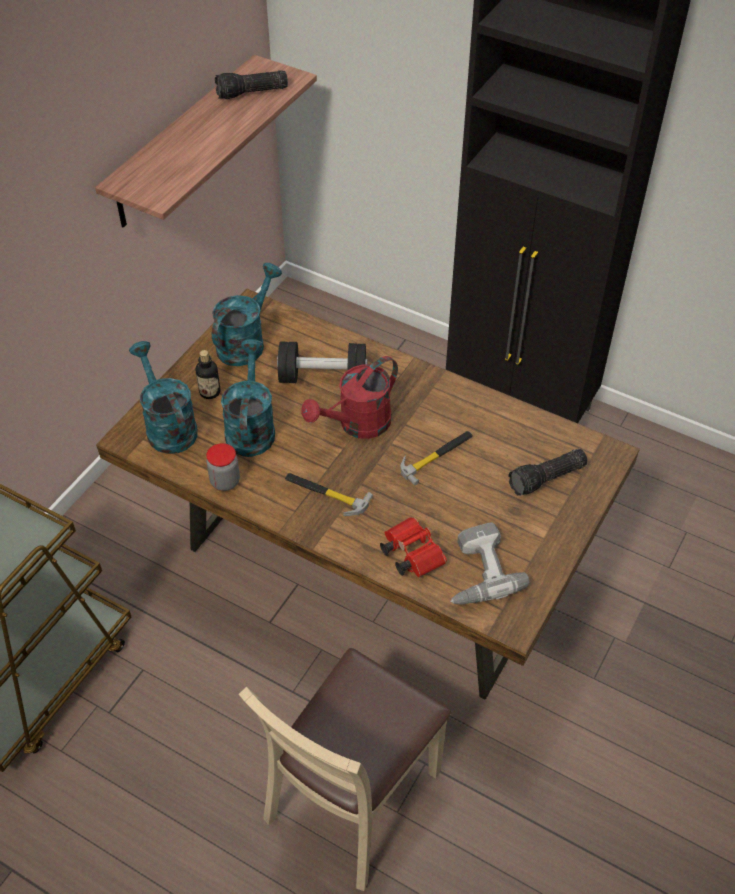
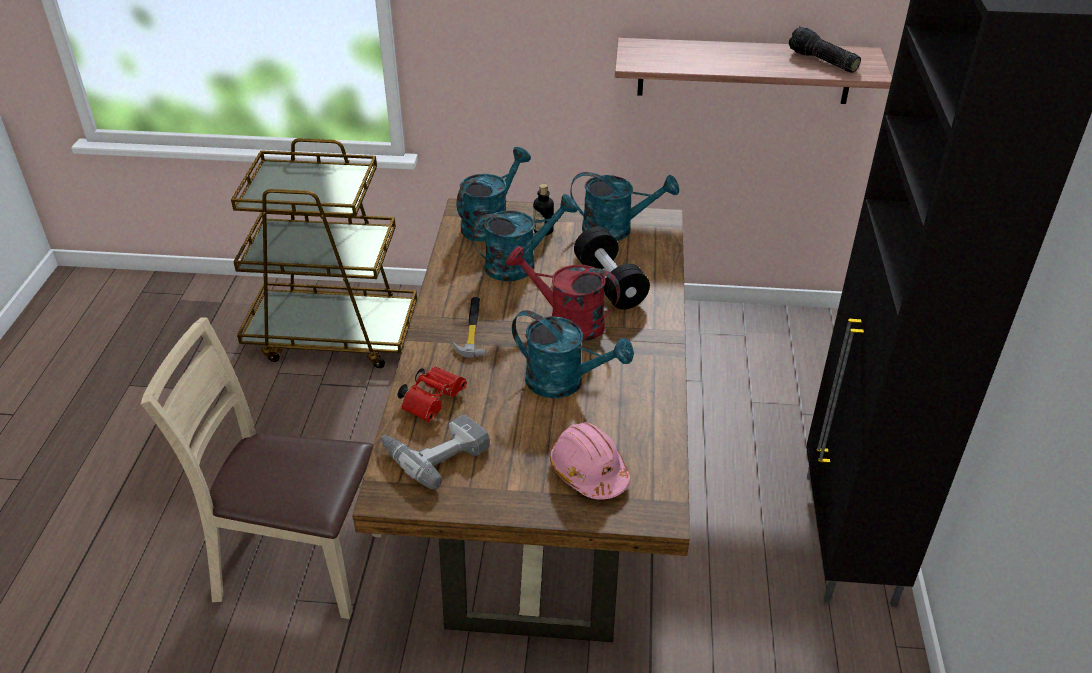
camera: 65 degrees right, 10 degrees down
(225, 481) = (450, 270): jar -> none
(436, 456) = (565, 382): hammer -> turquoise watering can
(547, 479) = (588, 471): flashlight -> pink hard hat

